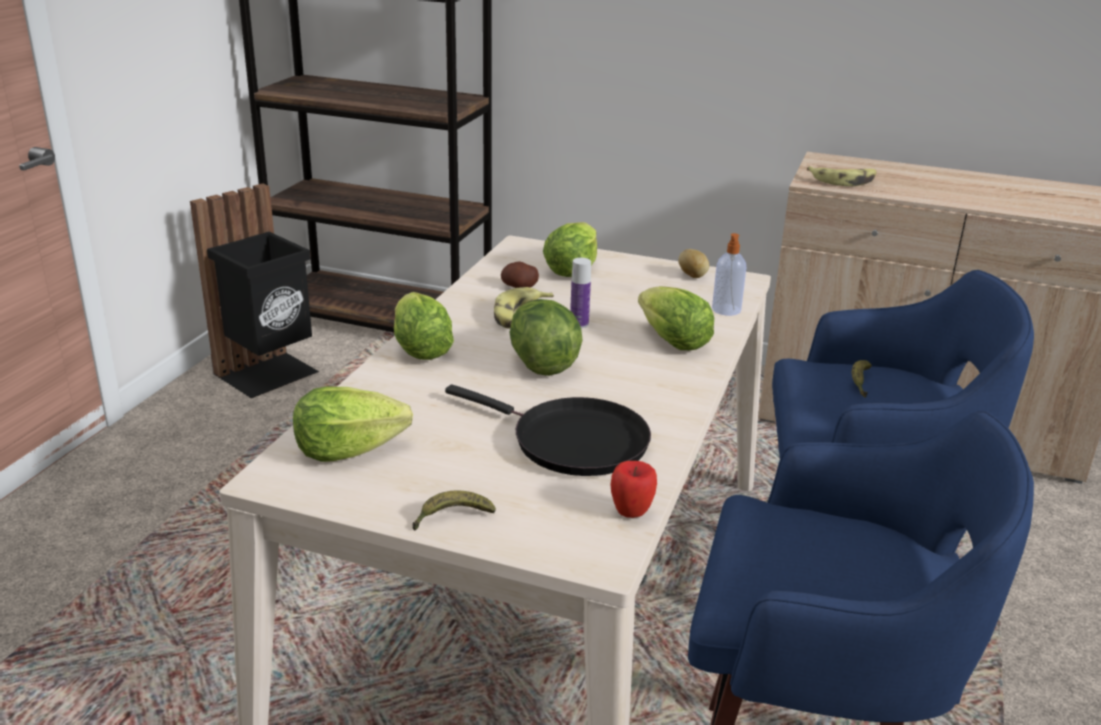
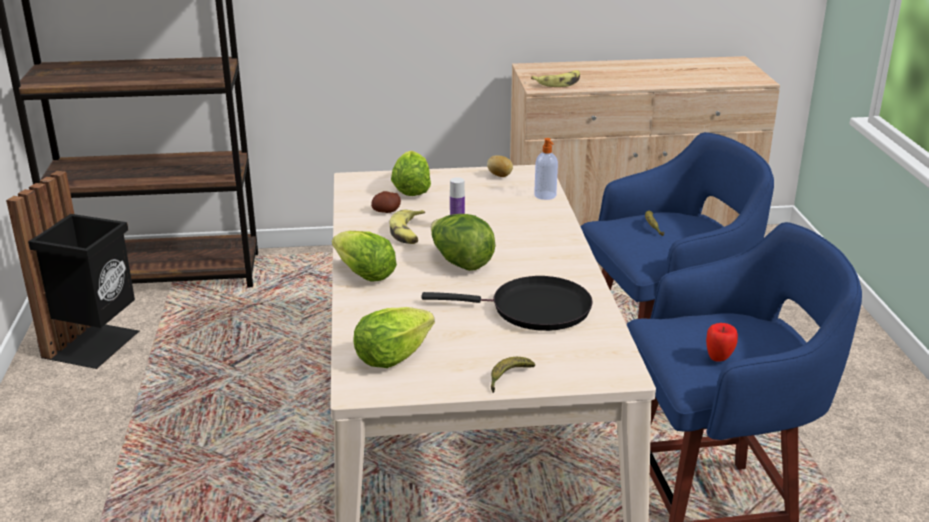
camera: 25 degrees left, 0 degrees up
(631, 513) = (613, 343): apple -> apple (719, 358)
(673, 342) = (532, 226): lettuce -> none

